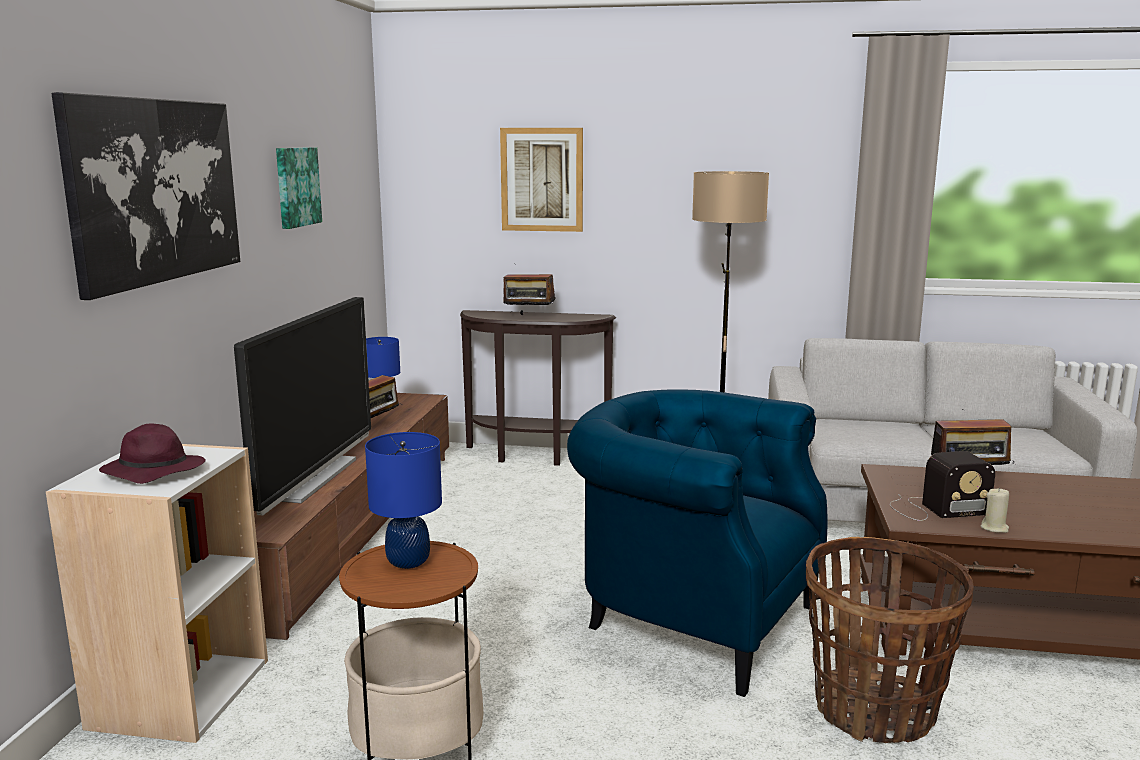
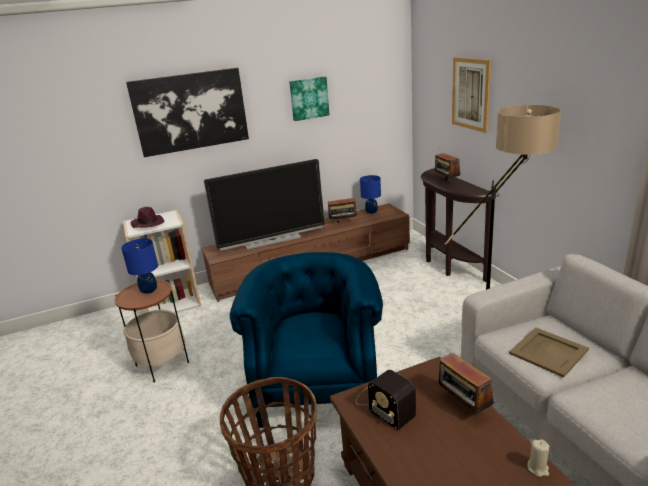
camera: 60 degrees right, 10 degrees up
(888, 433) = (548, 351): none -> beige tray
(994, 528) = (374, 437): beige candle -> beige candle (538, 468)

